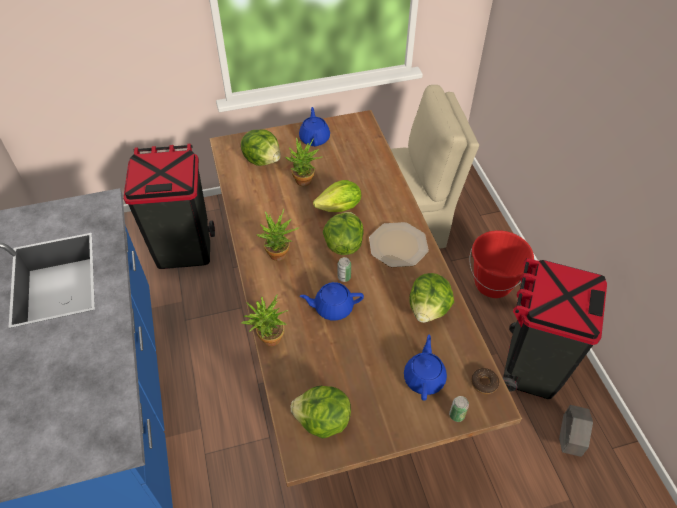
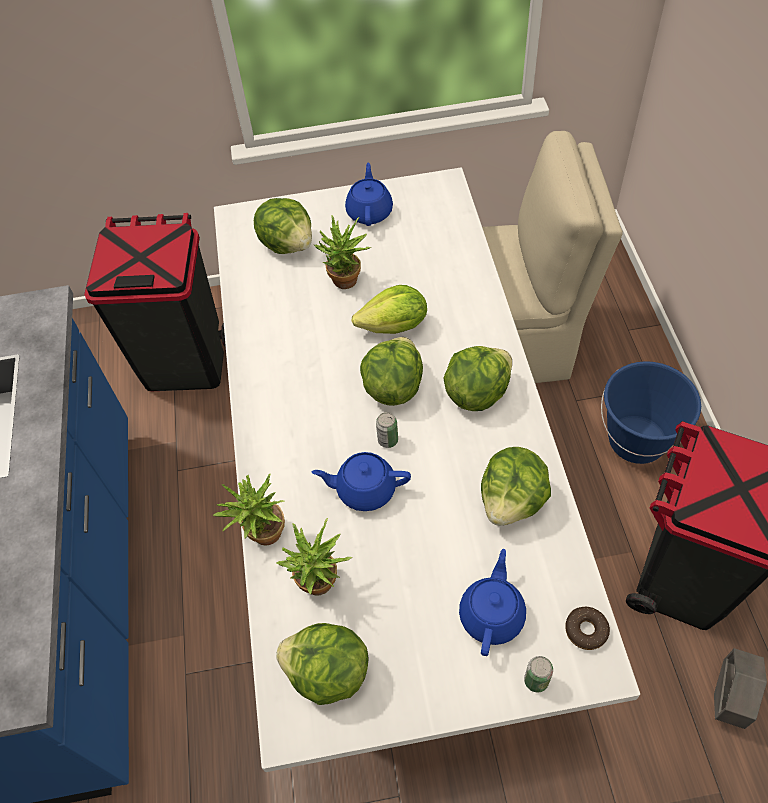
camera: 10 degrees right, 5 degrees up
(280, 256) = (295, 401): potted plant -> potted plant (321, 586)
(337, 336) = (392, 509): brown dining table -> white dining table
(397, 245) = (476, 392): plate -> lettuce
(493, 284) = (637, 440): red bucket -> blue bucket

